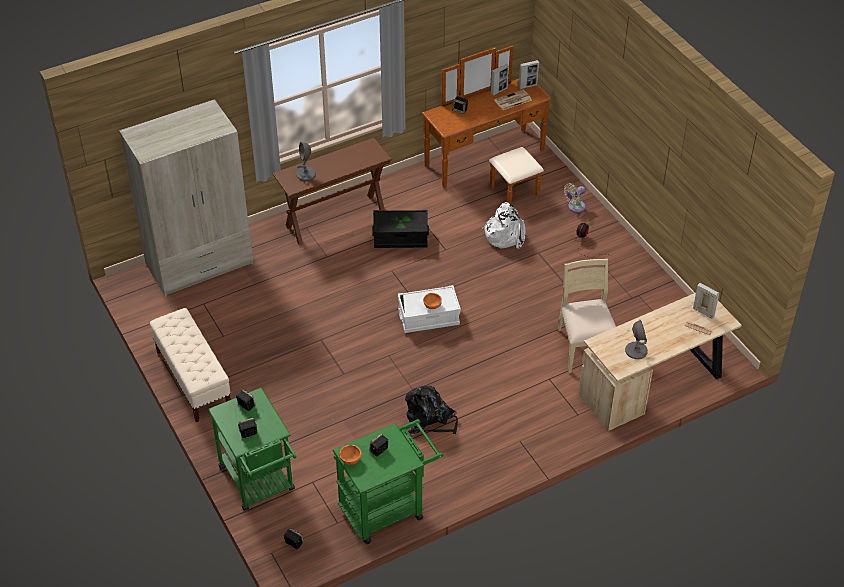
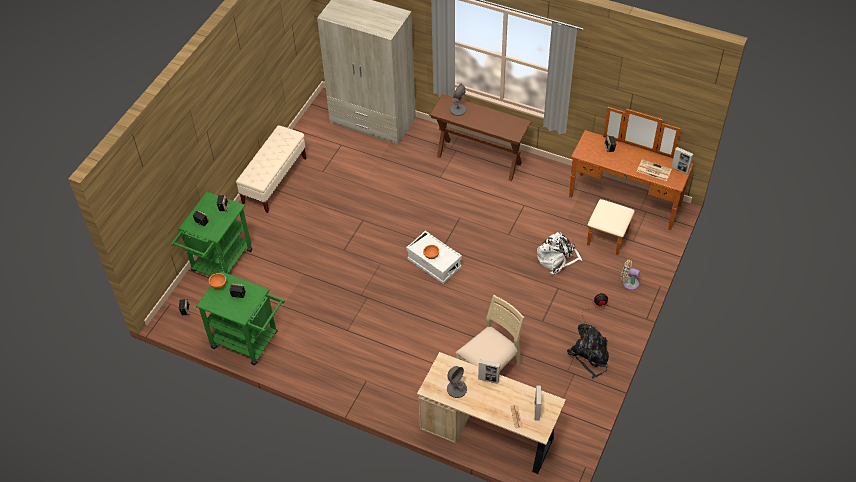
camera: 55 degrees right, 5 degrees up
(400, 238) = (495, 203): black storage box -> none
(430, 420) = (342, 319): black backpack -> black backpack (590, 356)
(499, 91) = (655, 157): picture frame -> picture frame (488, 379)

